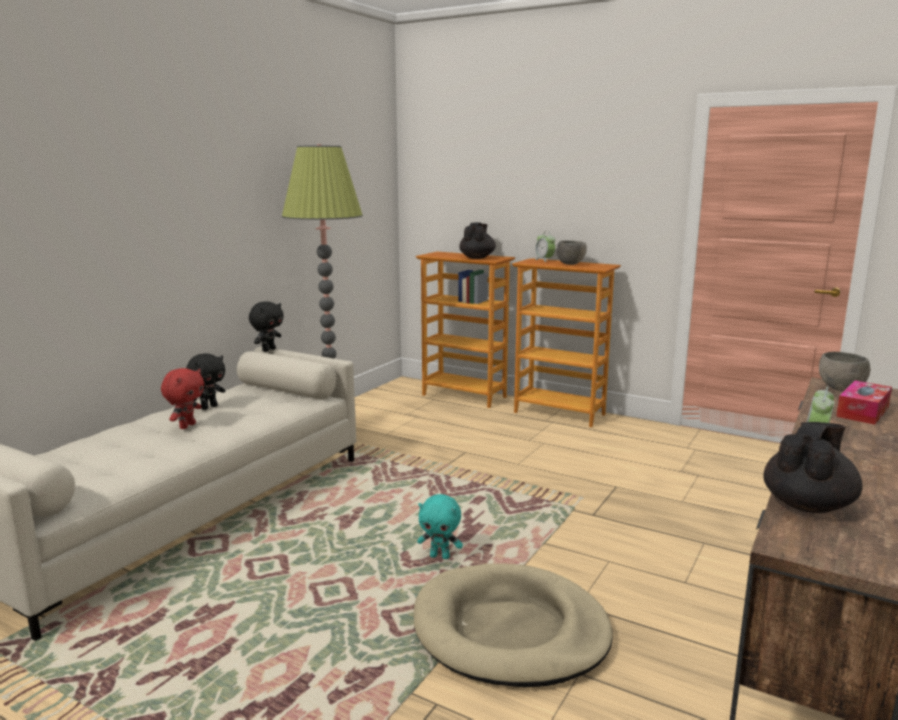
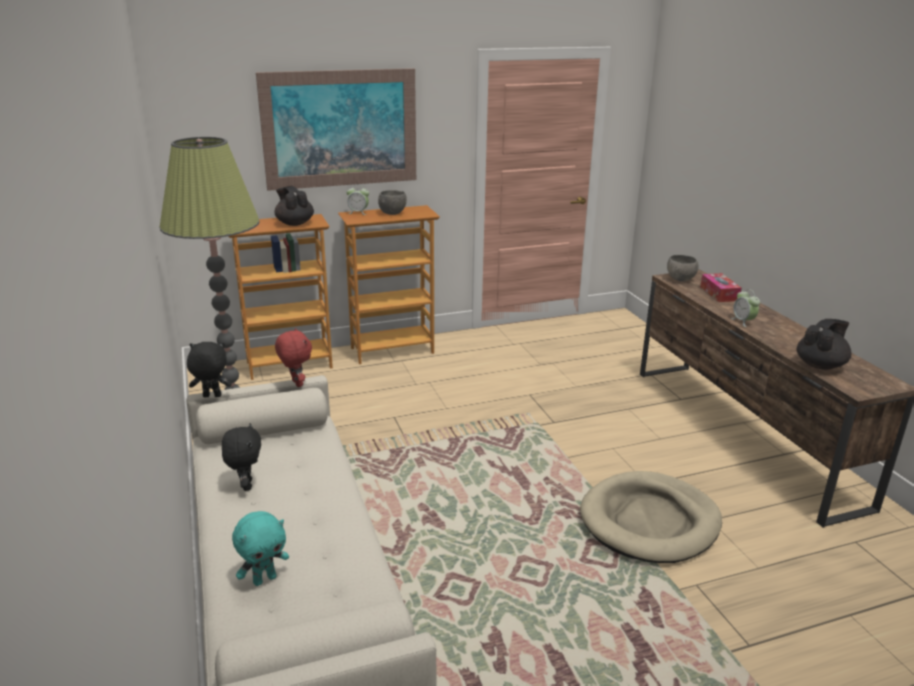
camera: 50 degrees left, 10 degrees up
(187, 426) = (283, 513): red plush toy -> red plush toy (296, 383)
(268, 350) = (211, 396): black plush toy -> black plush toy turned 75 degrees counterclockwise
(440, 556) = (536, 504): turquoise plush toy -> turquoise plush toy (264, 579)
(543, 176) = (340, 129): none -> picture
(808, 505) = (820, 365): black teapot -> black teapot turned 60 degrees clockwise

